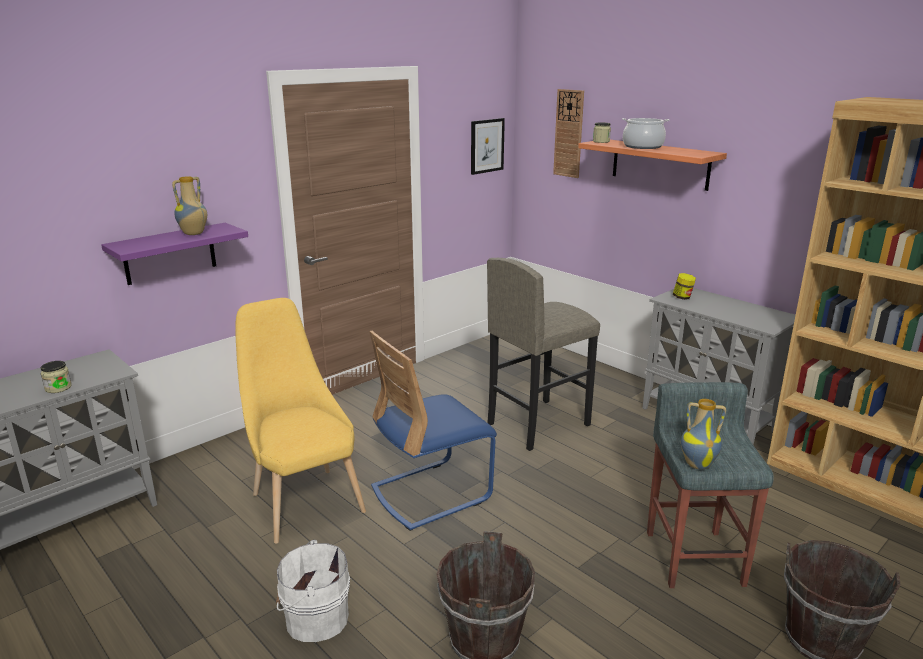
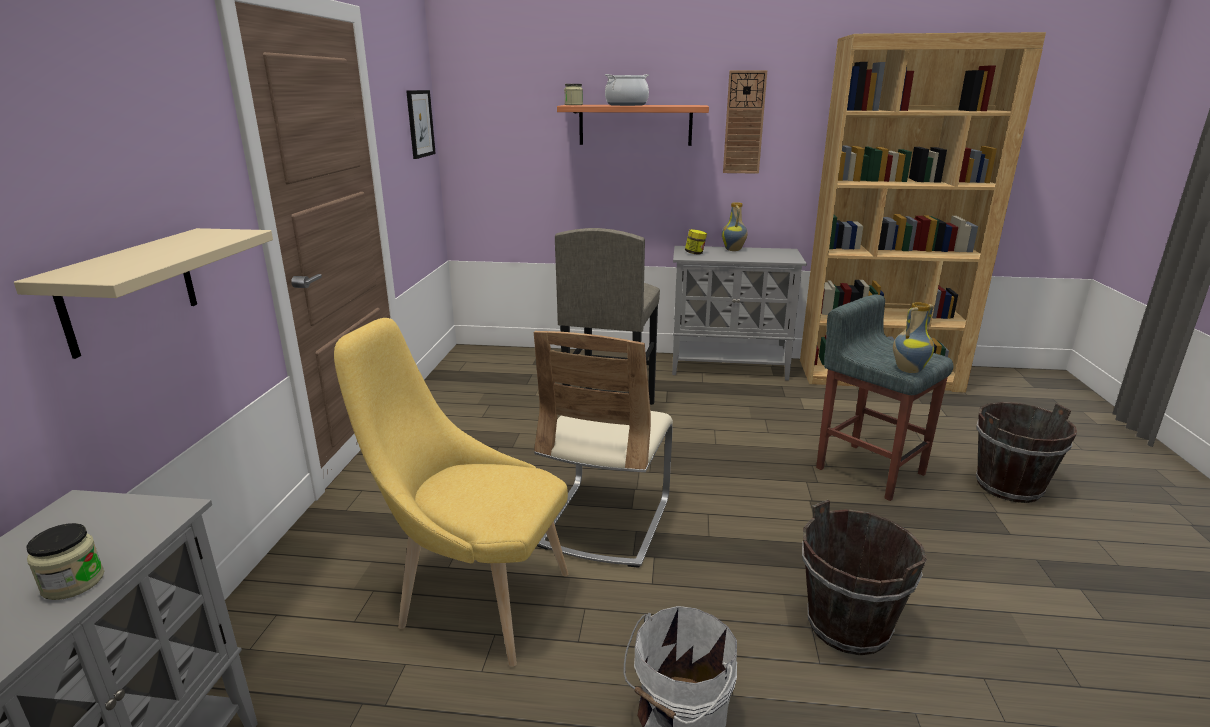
camera: 40 degrees left, 0 degrees up
(170, 254) = (130, 290): purple shelf -> beige shelf
(194, 234) = (185, 244): vase -> vase (734, 250)
(431, 493) = (605, 521): blue chair -> beige chair
(569, 133) = (516, 103): wall clock -> wall clock (744, 123)

